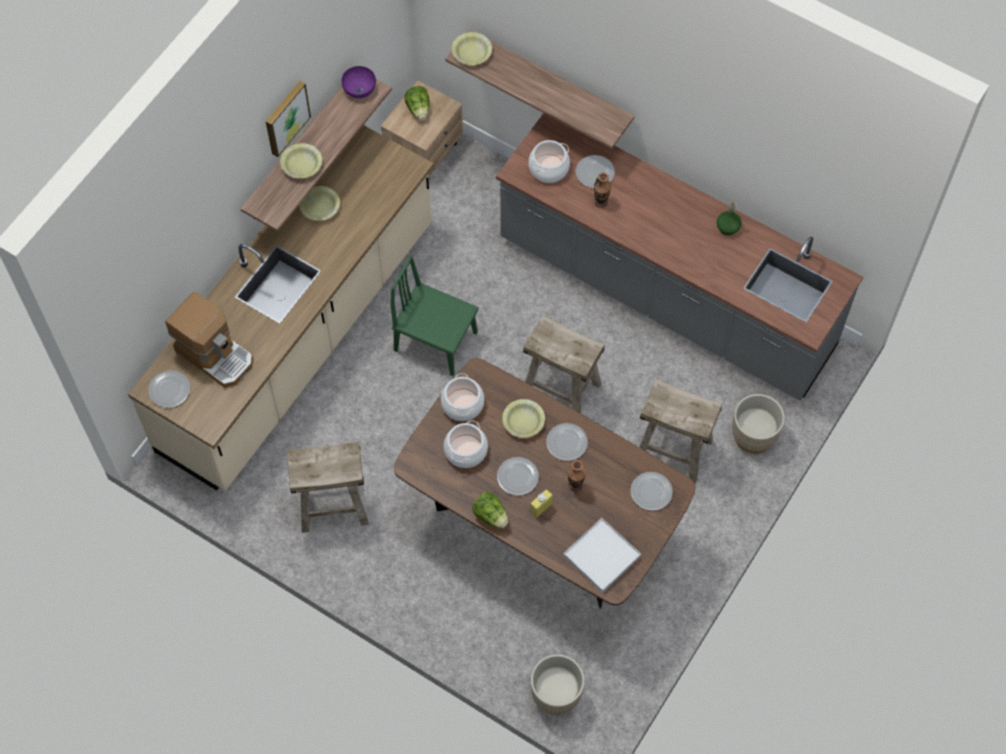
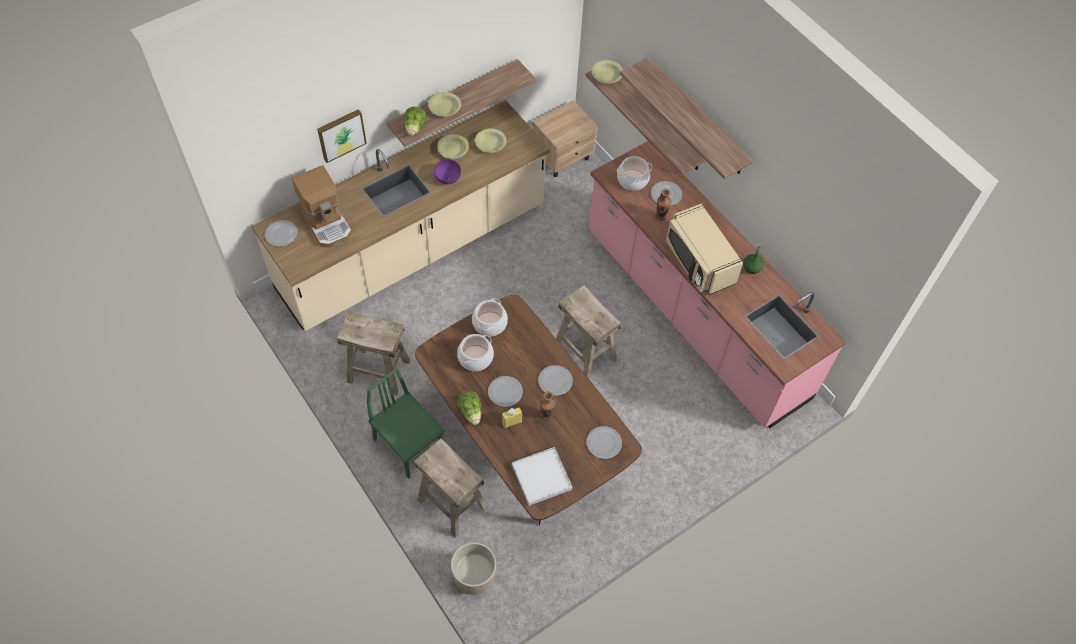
camera: 20 degrees right, 5 degrees down
(285, 117) = (442, 65): picture -> picture (341, 134)
(360, 89) = (513, 73): purple bowl -> purple bowl (448, 177)
(419, 109) = (564, 119): lettuce -> lettuce (415, 128)
(436, 341) = (508, 286): green chair -> green chair (409, 444)
(523, 421) = (529, 353): yellow bowl -> yellow bowl (490, 144)
(607, 77) = (696, 118): none -> shelf
(665, 295) = (694, 315): grey counter -> pink counter
(667, 243) = (698, 262): none -> beige microwave
(673, 450) = (650, 428): beige stool -> beige stool (453, 504)
(753, 436) = (717, 442): beige planter -> none

